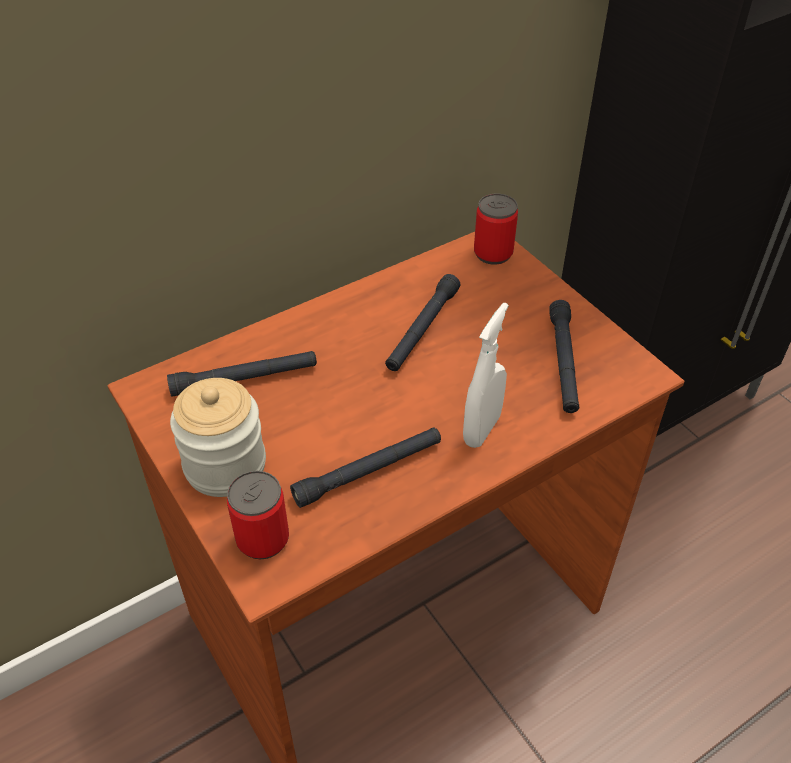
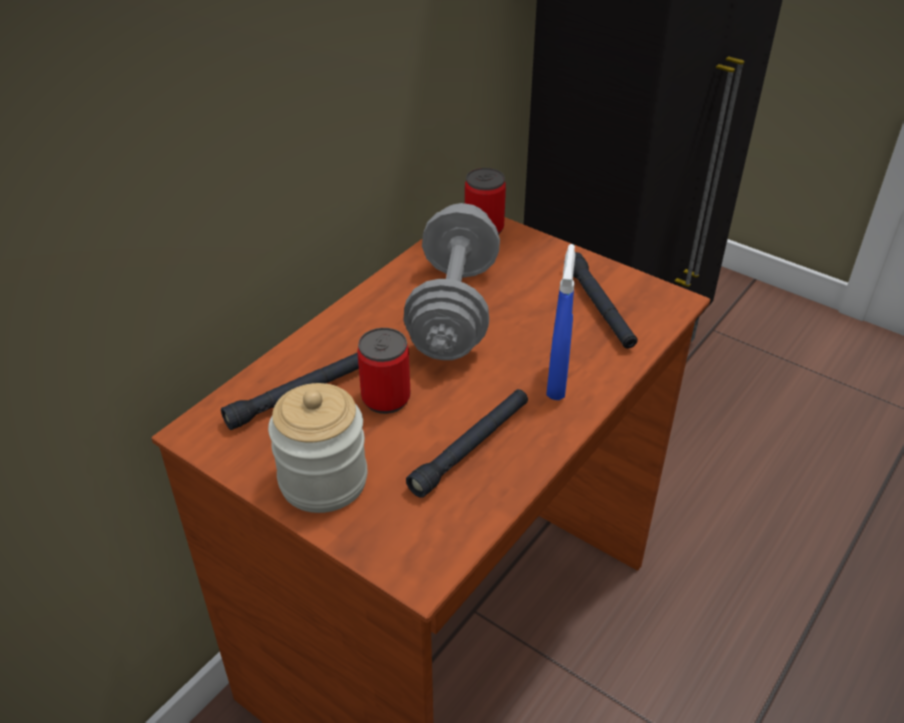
camera: 20 degrees left, 5 degrees down
(263, 539) = (399, 537): can -> can (386, 398)
(422, 330) = (453, 309): black flashlight -> grey dumbbell
(482, 429) = (557, 382): white spray bottle -> blue spray bottle

